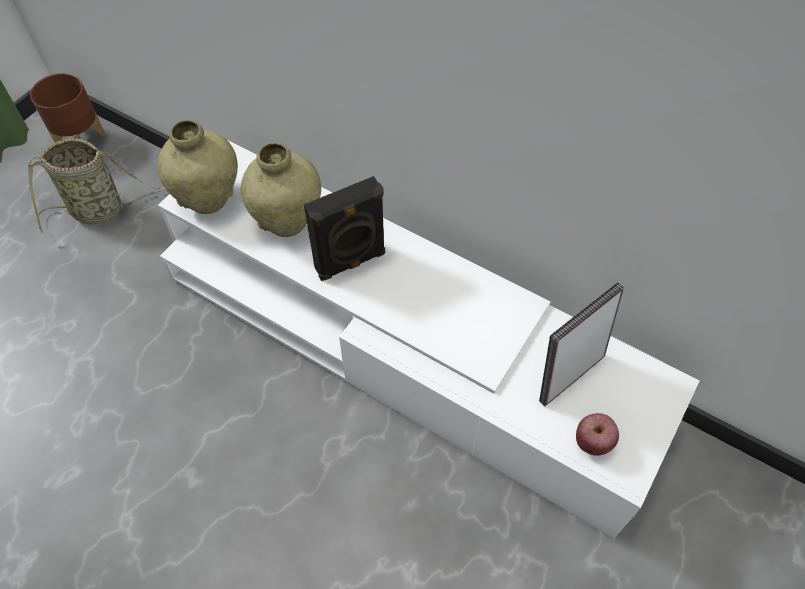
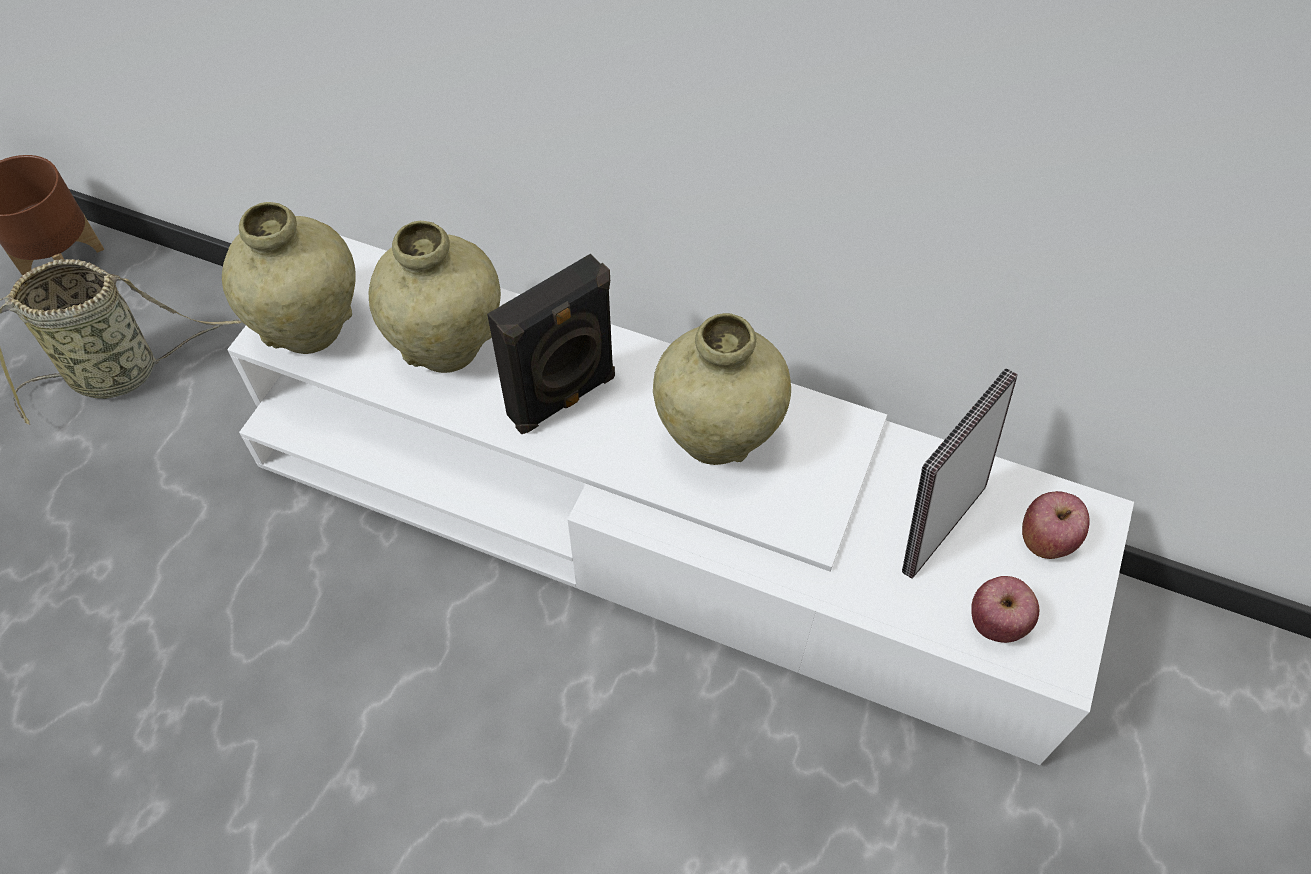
camera: 10 degrees left, 0 degrees up
(440, 300) = (717, 436): none -> beige vase
(636, 395) = (1046, 540): none -> apple

